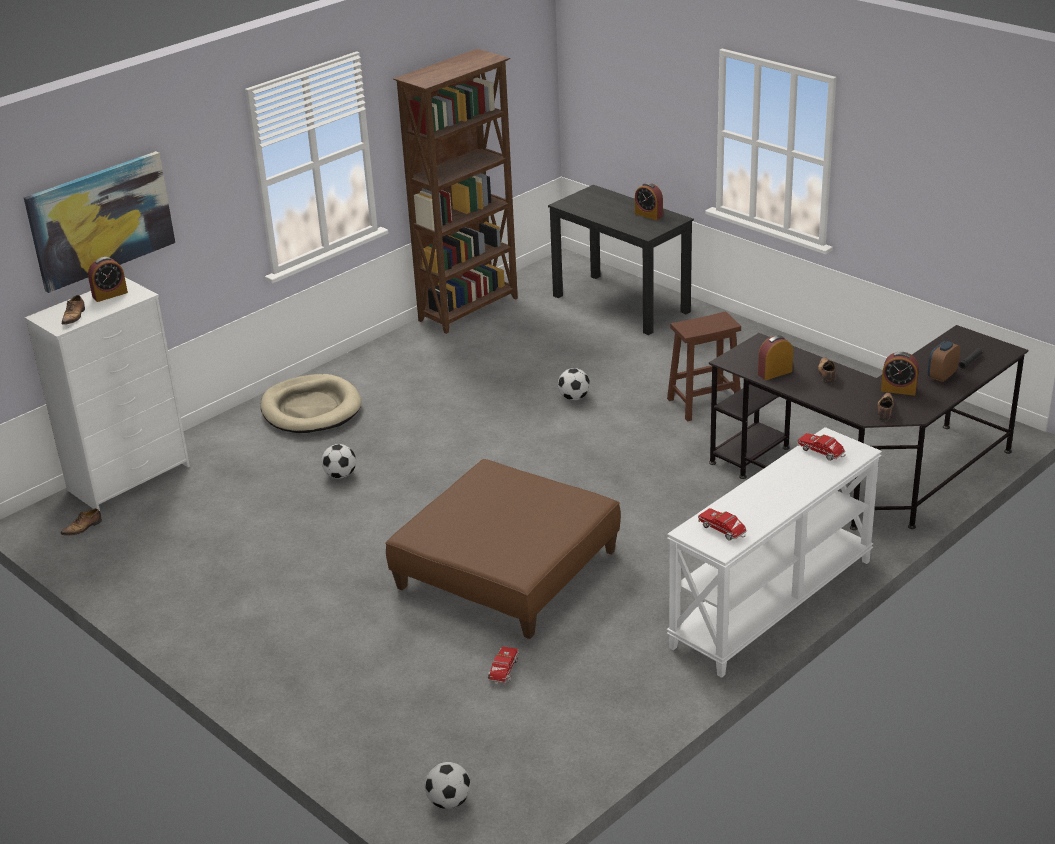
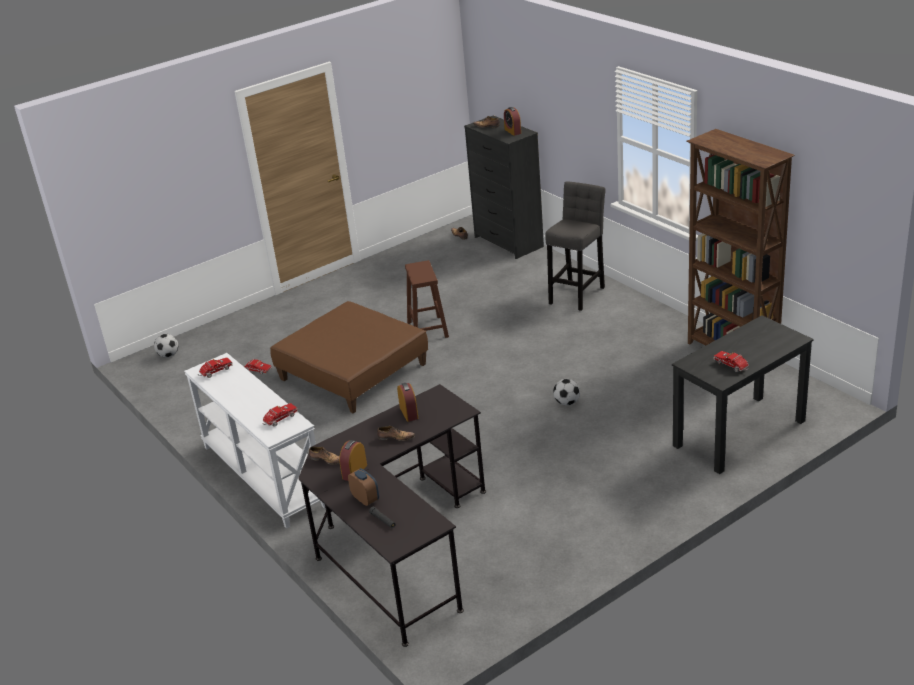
camera: 100 degrees right, 0 degrees up
(101, 220) = (532, 90): picture -> none
(130, 477) = (509, 242): white dresser -> black dresser
(311, 409) = (578, 293): beige dog bed -> grey stool
(340, 475) = (487, 309): football -> none
(648, 215) = (732, 366): alarm clock -> toy truck
(705, 403) = (541, 469): brown stool -> brown stool (428, 330)

